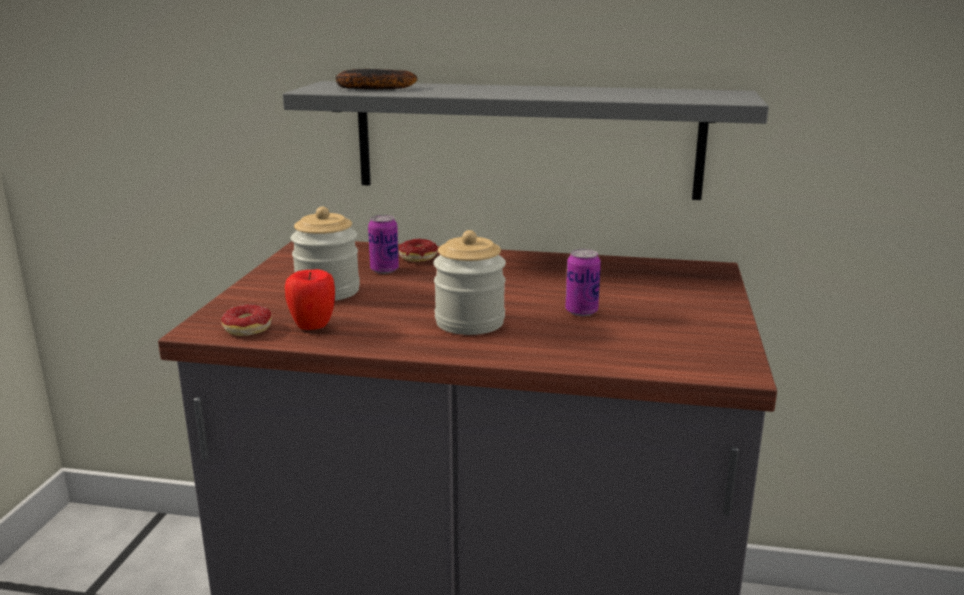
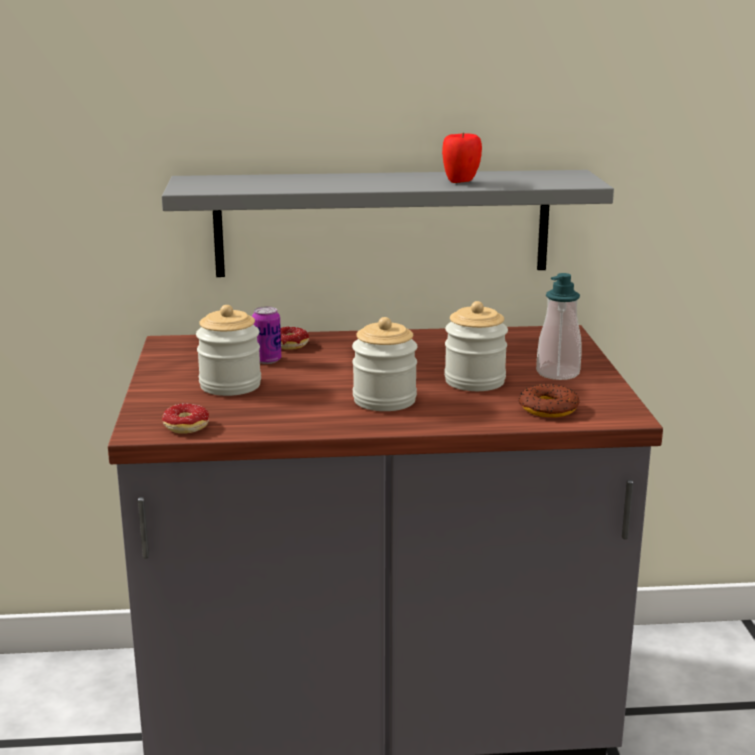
camera: 15 degrees left, 0 degrees up
(313, 327) = (246, 419): apple -> apple (461, 182)
(369, 88) = (240, 185): banana -> none
(581, 311) = (474, 381): can -> jar
(646, 351) = (548, 408): none -> donut
(681, 312) = (558, 373): none -> soap dispenser

